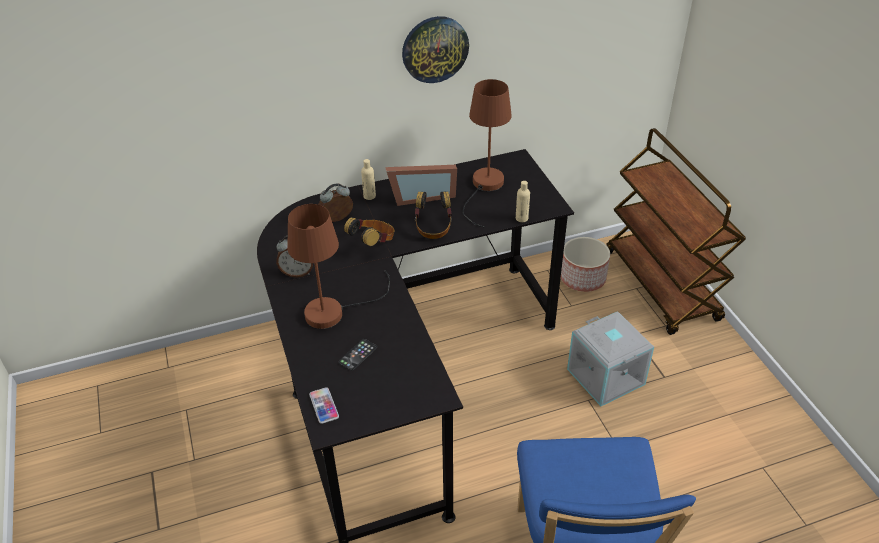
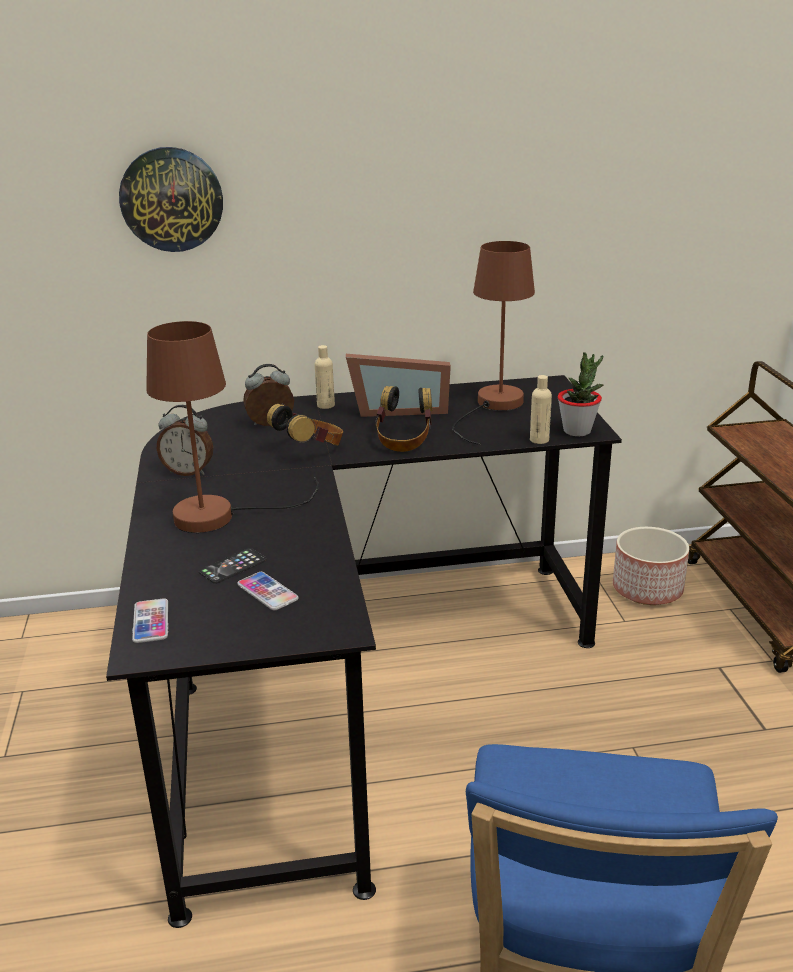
camera: 10 degrees right, 15 degrees down
(386, 373) = (267, 592): none -> phone
(435, 49) = (432, 199): wall clock -> wall clock (171, 199)
(544, 207) = (577, 431): none -> potted plant
(607, 376) = (668, 718): grey storage box -> none

